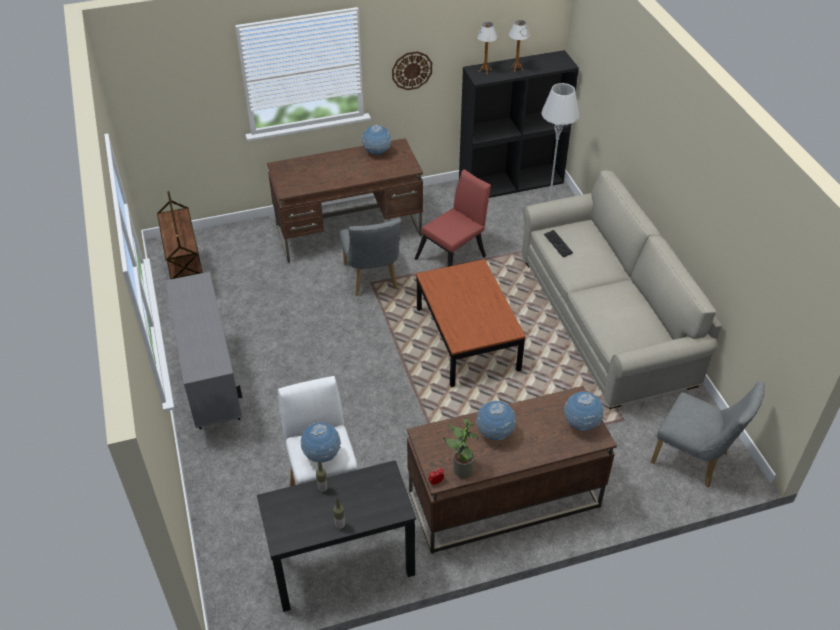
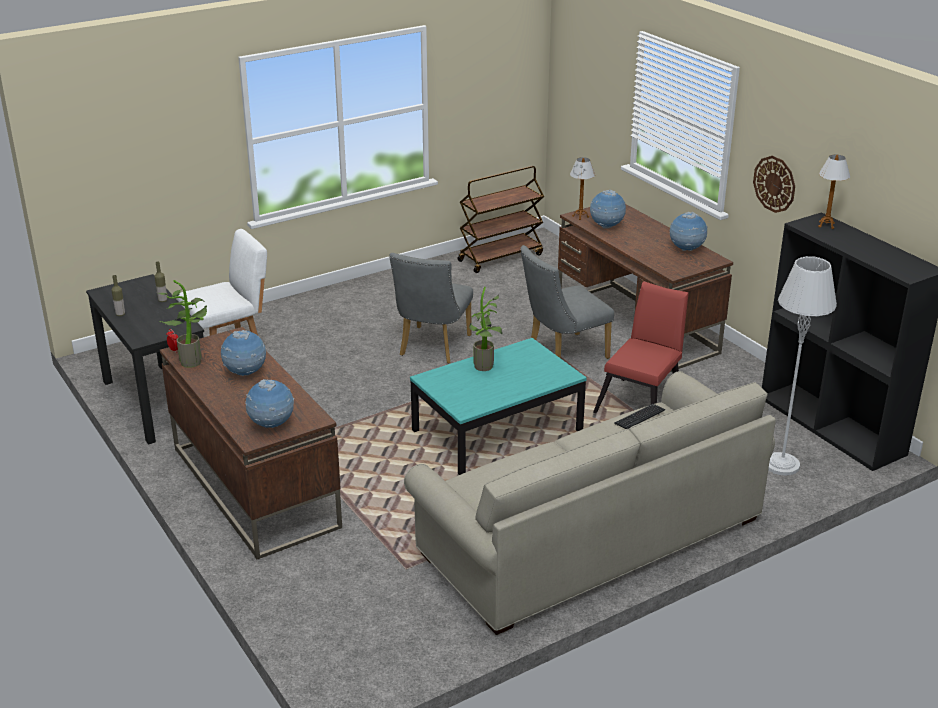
camera: 75 degrees right, 15 degrees down
(212, 388) = (357, 299): grey cabinet -> none
(322, 455) = (206, 296): globe -> globe (606, 227)
(453, 307) = (486, 367): none -> potted plant
(454, 256) = (641, 402): red chair -> red chair turned 90 degrees counterclockwise
(467, 338) = (497, 431): brown coffee table -> turquoise coffee table
(516, 68) = (854, 243): table lamp -> table lamp (580, 216)
(695, 460) = (355, 638): grey chair -> grey chair (432, 348)

